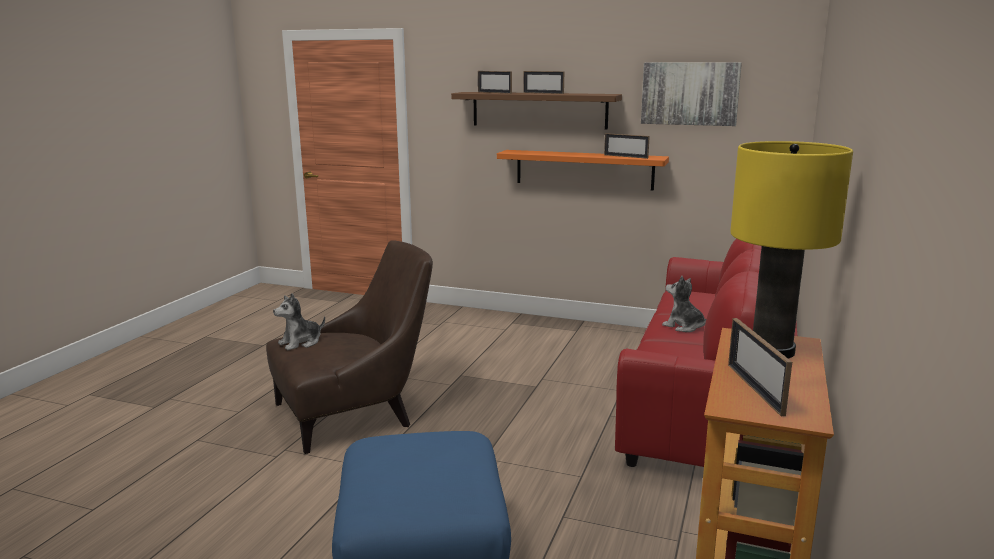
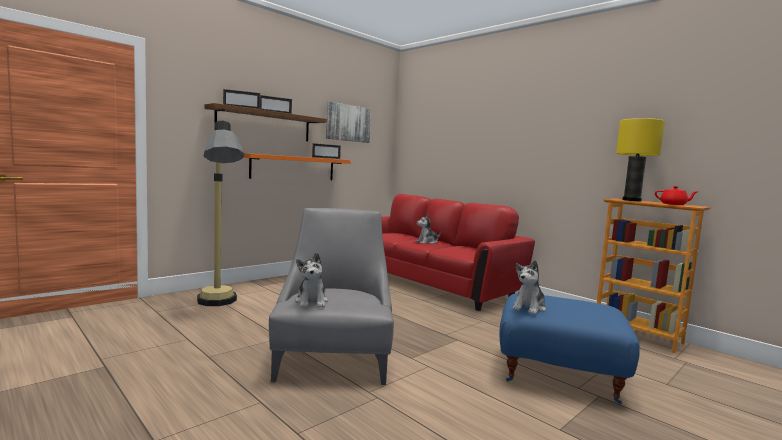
camera: 65 degrees left, 10 degrees down
(355, 412) = (334, 354): brown armchair -> grey armchair
(383, 444) = (529, 308): none -> plush toy
(425, 329) = (219, 305): none -> floor lamp
(754, 388) = (674, 204): picture frame -> red teapot

